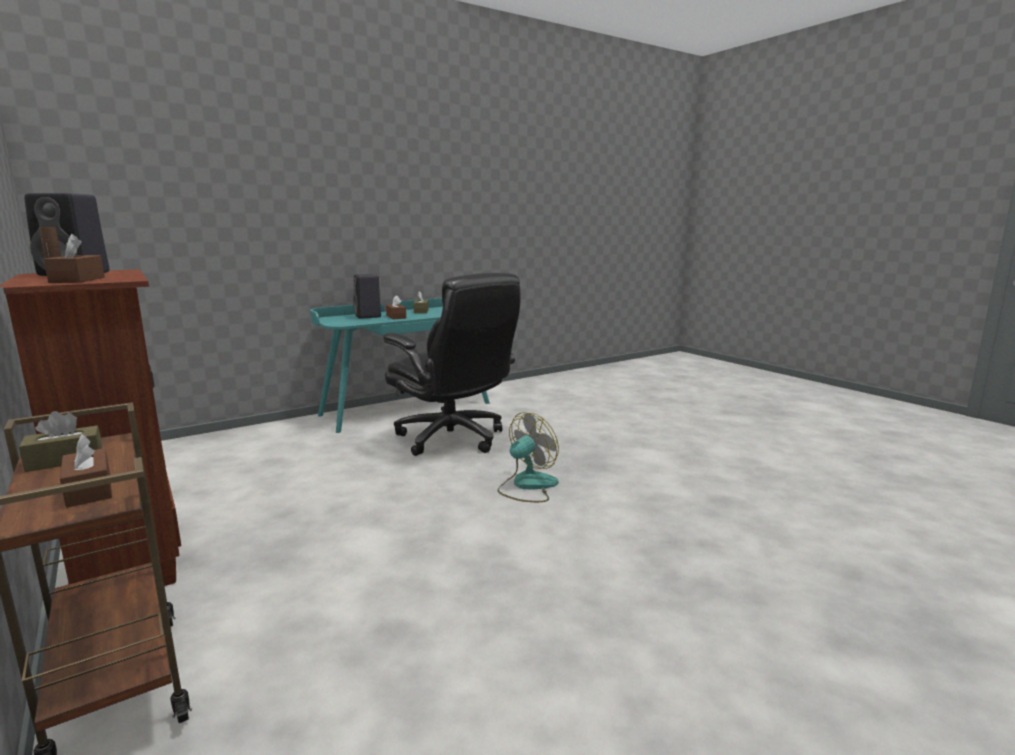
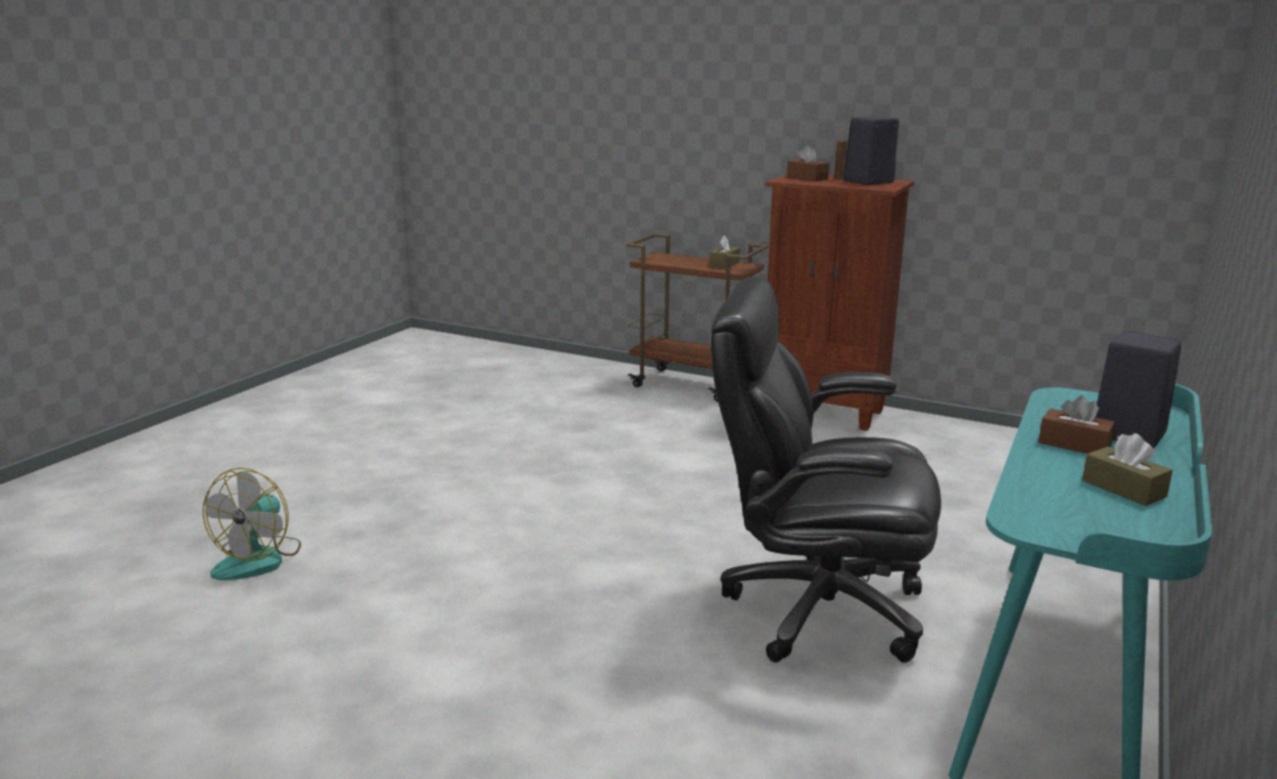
camera: 150 degrees right, 5 degrees up
(89, 490) = (670, 261): brown tissue box -> none
(527, 486) = (601, 553): fan -> fan (259, 559)

